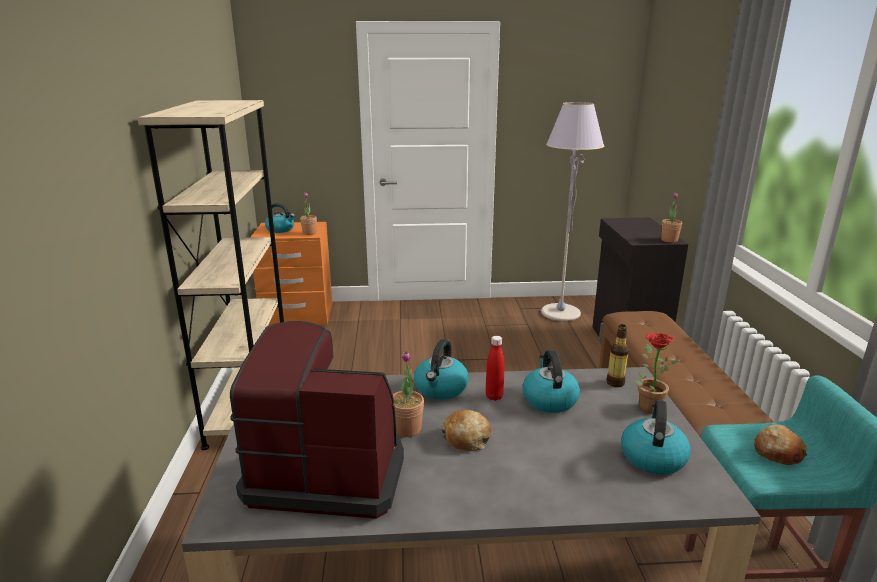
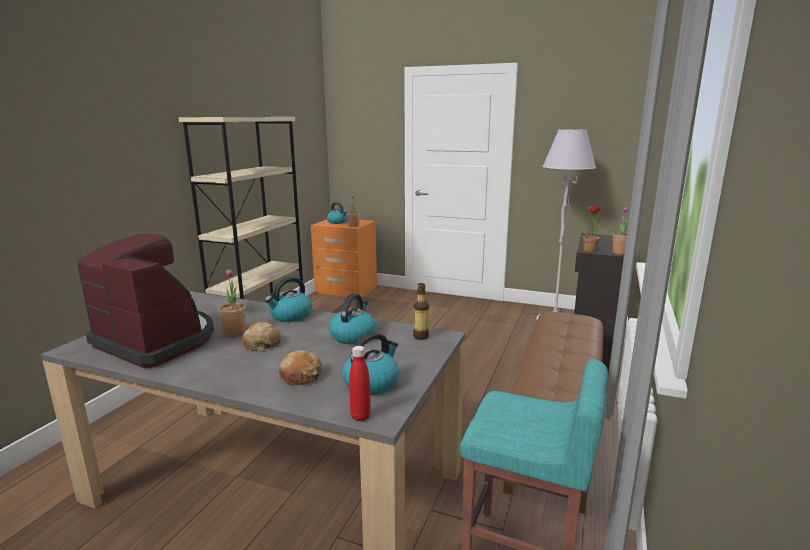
camera: 25 degrees right, 5 degrees down
(494, 396) = (318, 327): red bottle -> red bottle (360, 416)
(646, 405) = (422, 354): potted plant -> potted plant (589, 250)
(777, 452) = (524, 420): bread -> bread (301, 376)

